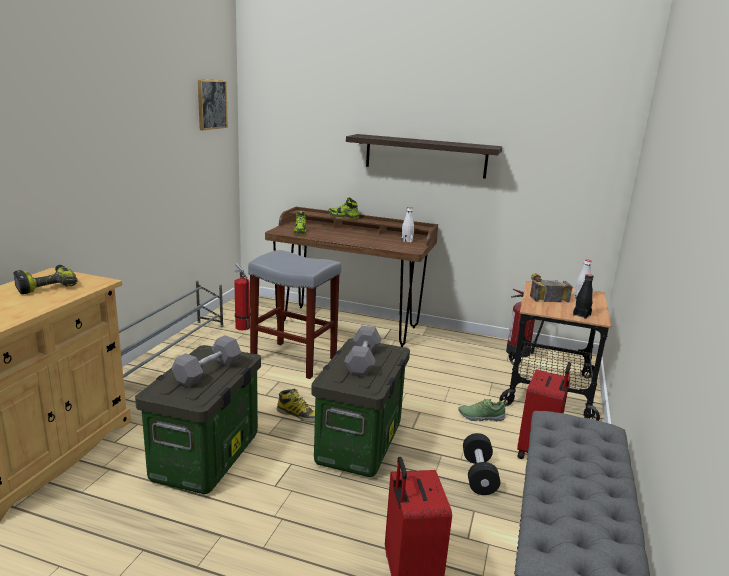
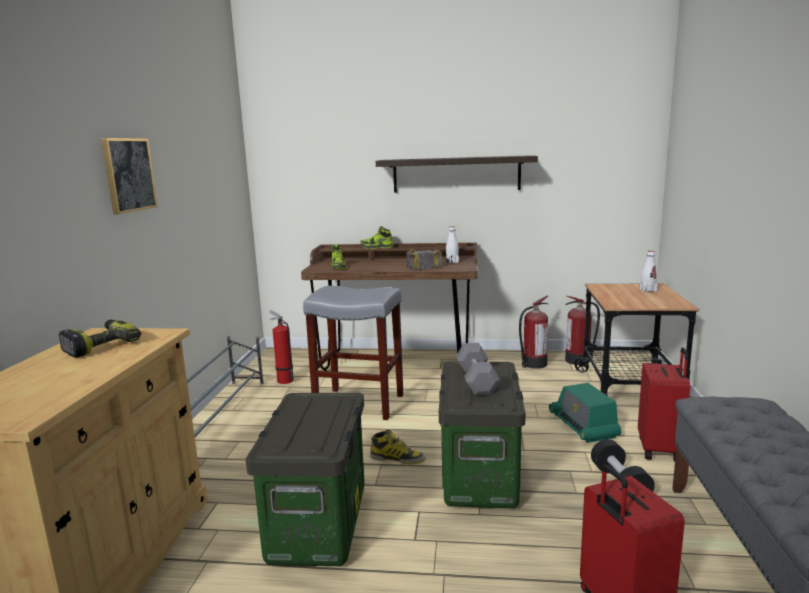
camera: 10 degrees left, 5 degrees down
(208, 372) = (316, 418): grey dumbbell -> none
(211, 104) = (223, 141): picture -> picture (129, 175)
(473, 349) = (533, 364): none -> fire extinguisher
(481, 416) = (583, 426): shoe -> radio
(541, 292) = (608, 290): hammer -> hammer (418, 264)
(581, 315) = (664, 304): black bottle -> none

